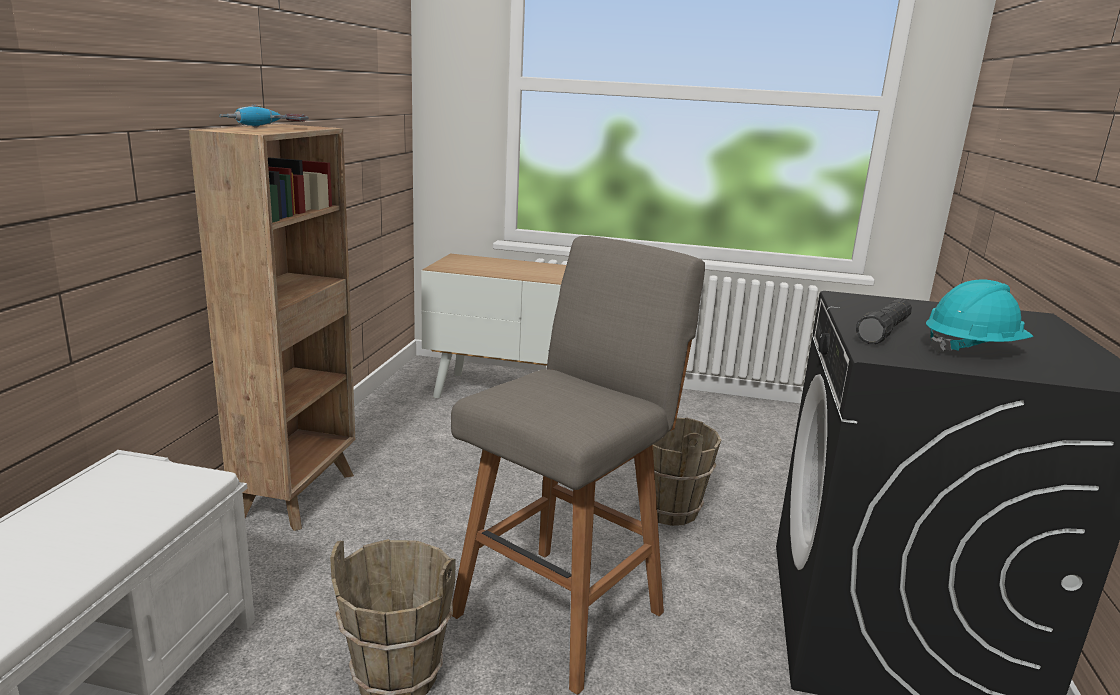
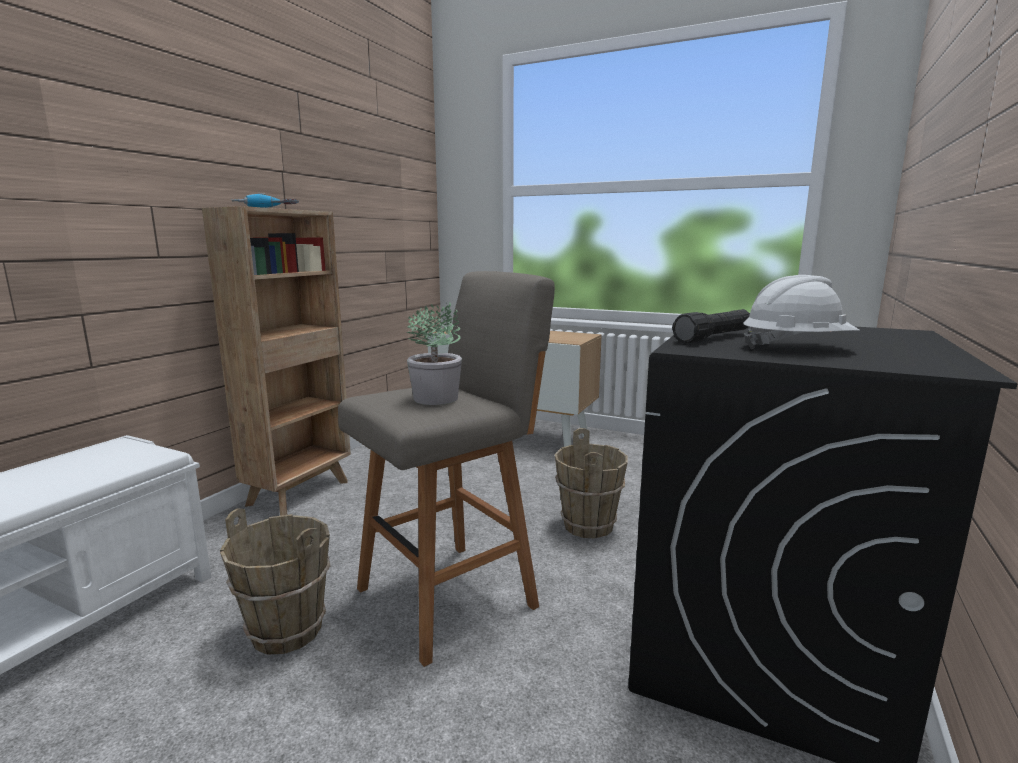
camera: 15 degrees right, 5 degrees down
(577, 397) = (437, 398): none -> potted plant
(971, 349) = (795, 348): turquoise hard hat -> white hard hat

